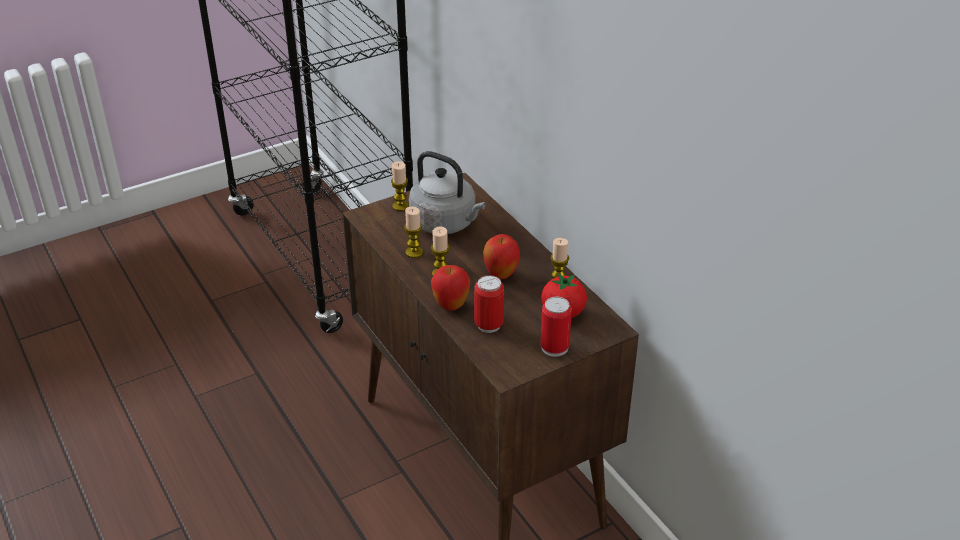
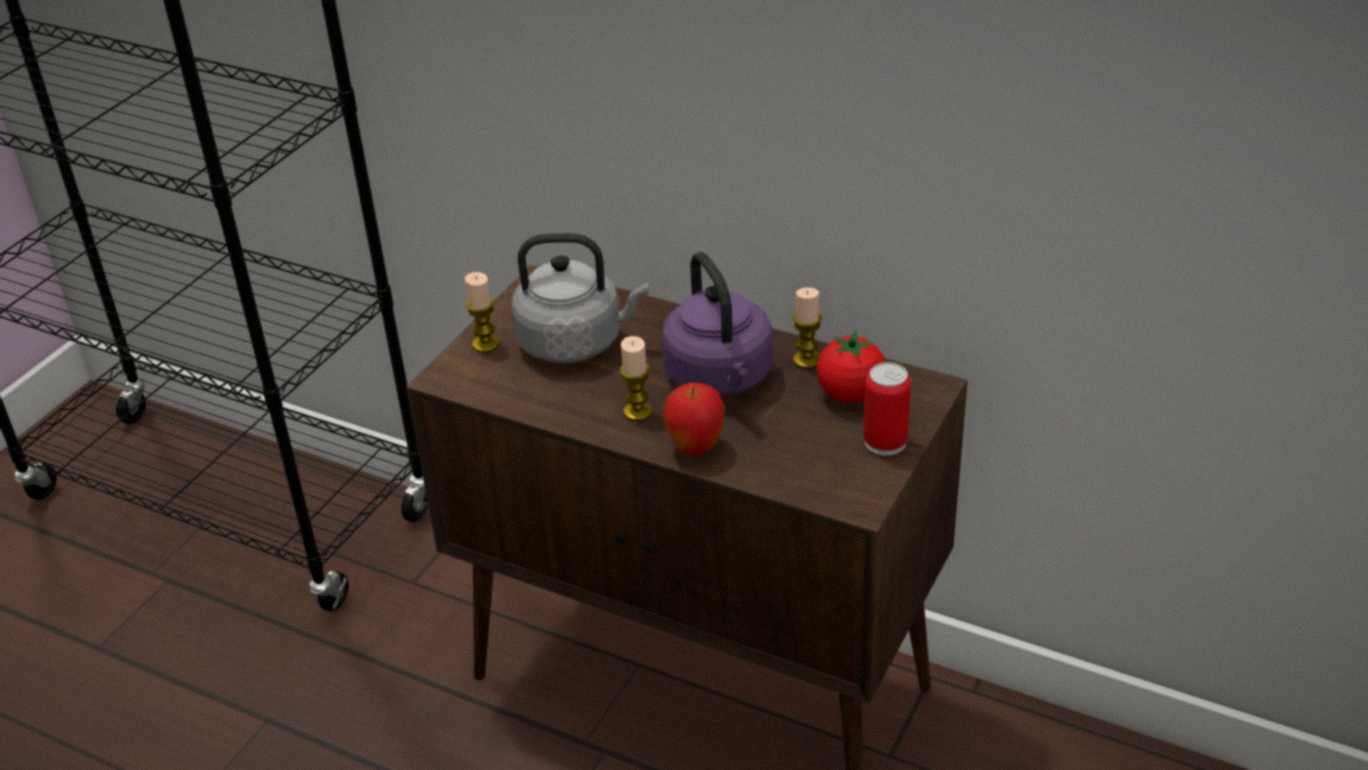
camera: 30 degrees left, 0 degrees up
(414, 252) = (570, 399): candle -> none
(489, 325) = (772, 451): can -> none
(501, 275) = (721, 379): apple -> purple kettle

